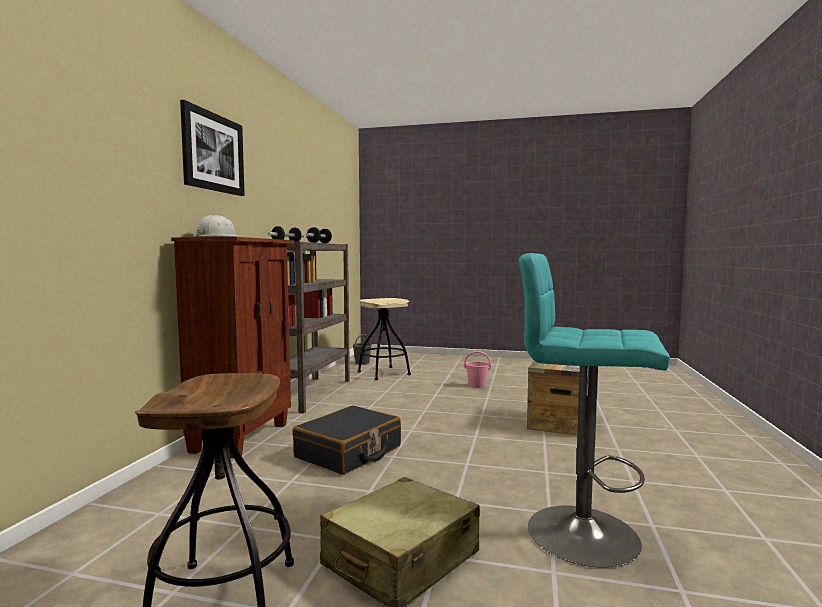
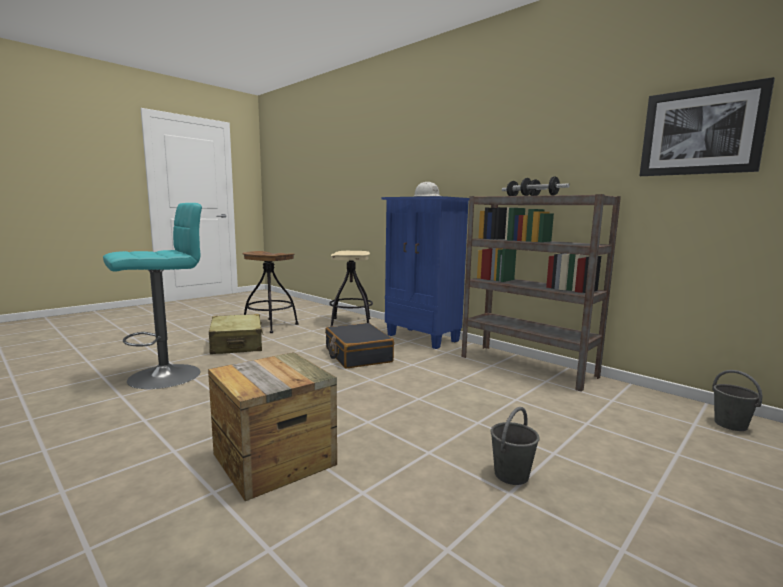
camera: 120 degrees right, 5 degrees up
(213, 152) = (459, 132): picture -> picture (701, 132)
(243, 438) = (421, 338): brown cabinet -> blue cabinet
(384, 373) = (634, 422): beige stool -> beige stool (351, 323)
(477, 385) = (511, 475): pink bucket -> grey bucket

